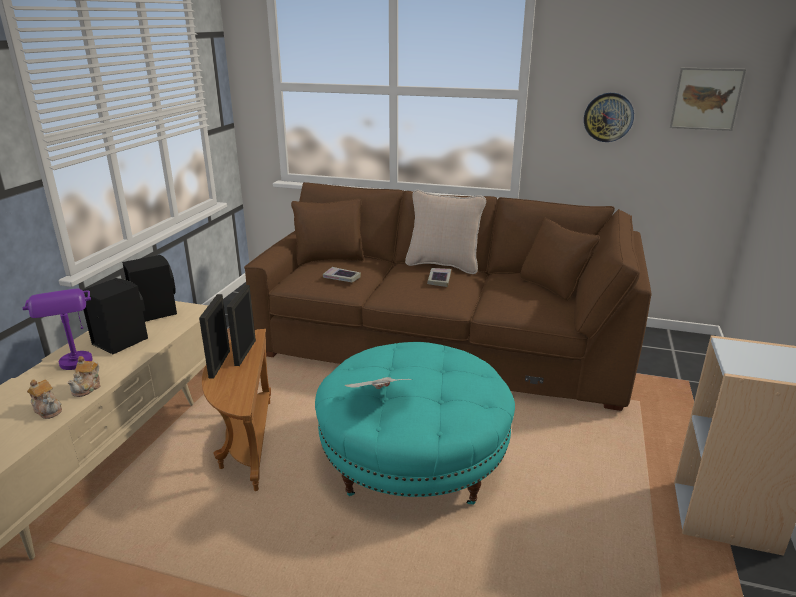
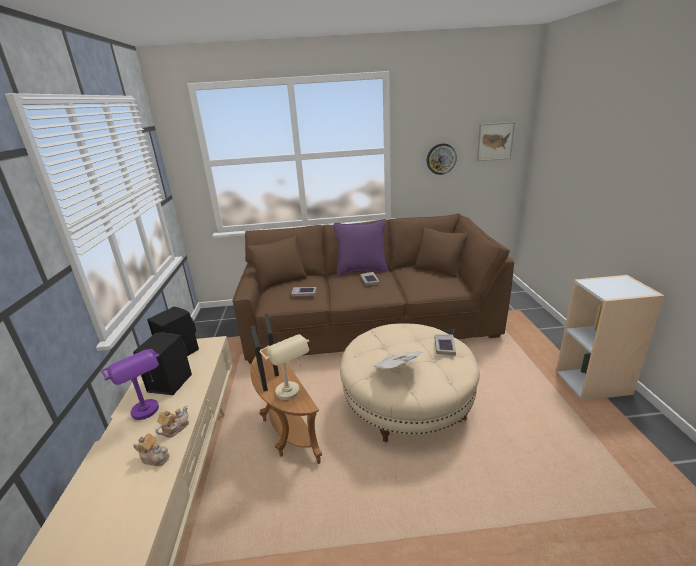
camera: 20 degrees left, 0 degrees up
(87, 388) = (175, 428): teapot -> teapot turned 135 degrees counterclockwise
(234, 392) = (292, 396): none -> beige table lamp
(413, 461) = (407, 406): turquoise ottoman -> beige ottoman
(443, 265) = (361, 270): beige pillow -> purple pillow
(469, 387) = (444, 346): none -> book

